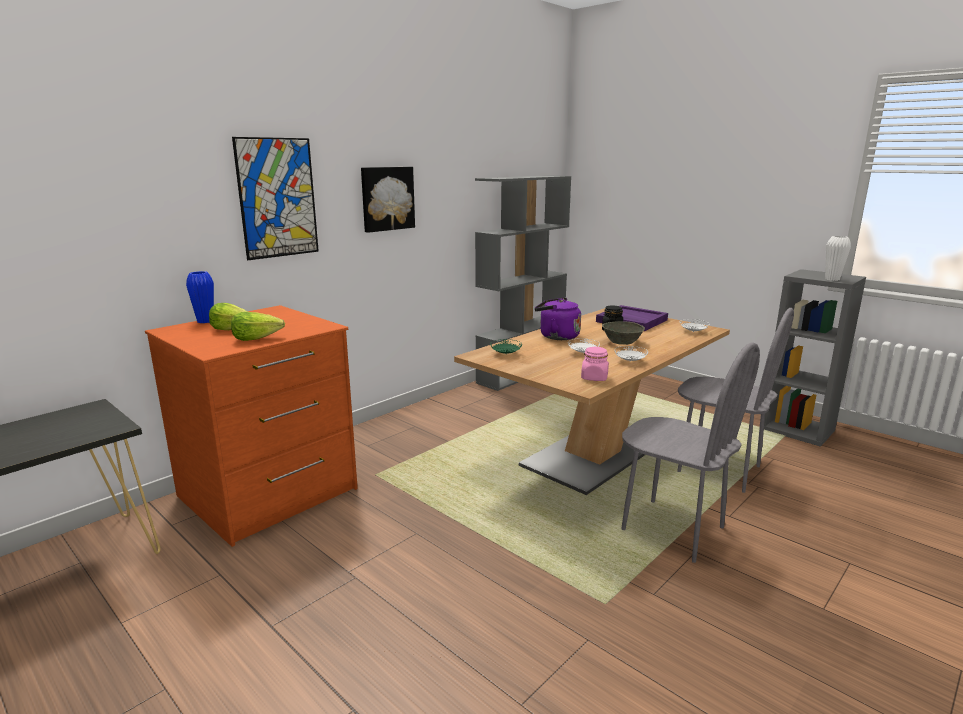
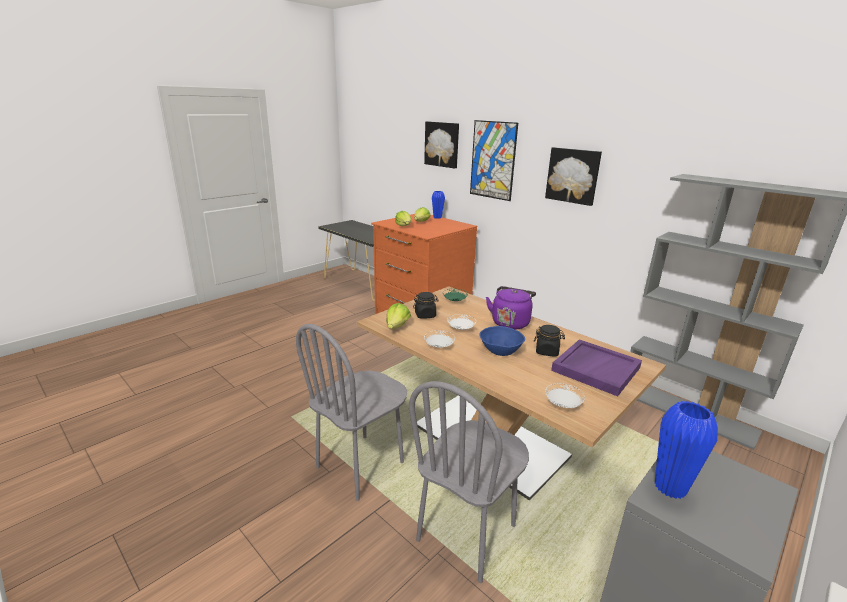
camera: 90 degrees right, 5 degrees up
(163, 185) = (442, 144): none -> picture
(554, 366) = (425, 315): none -> black jar
(594, 378) = (397, 326): pink jar -> lettuce
(622, 342) = (500, 351): grey bowl -> blue bowl
(832, 279) = (670, 487): white vase -> blue vase

